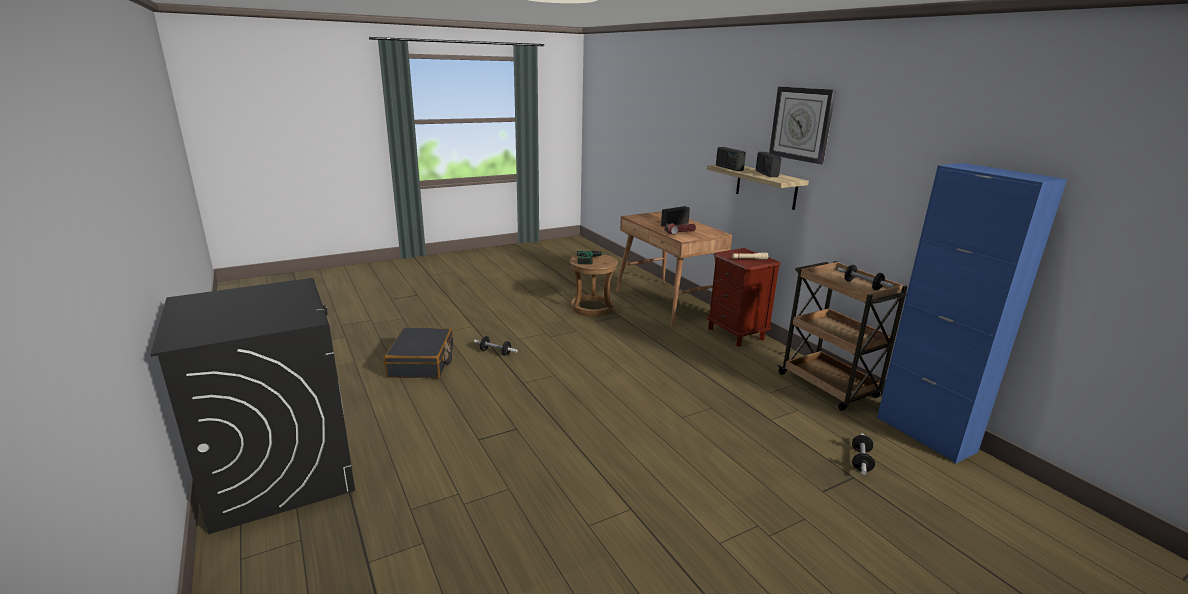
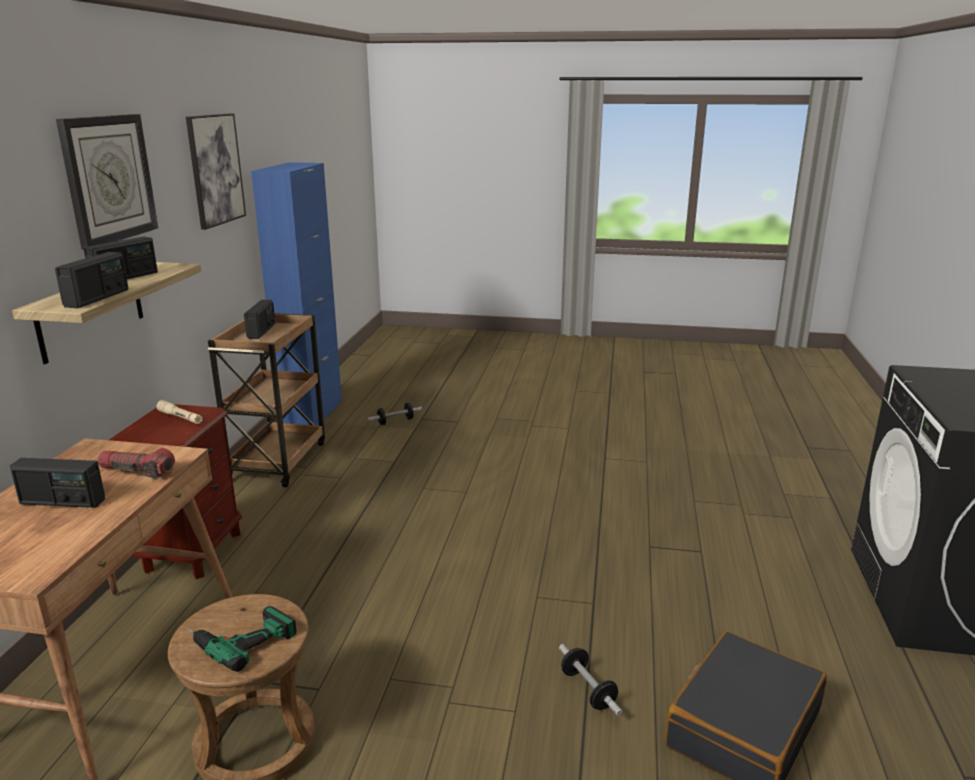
camera: 140 degrees left, 0 degrees up
(862, 285) = (262, 331): dumbbell -> radio
(913, 147) = (215, 170): none -> picture

